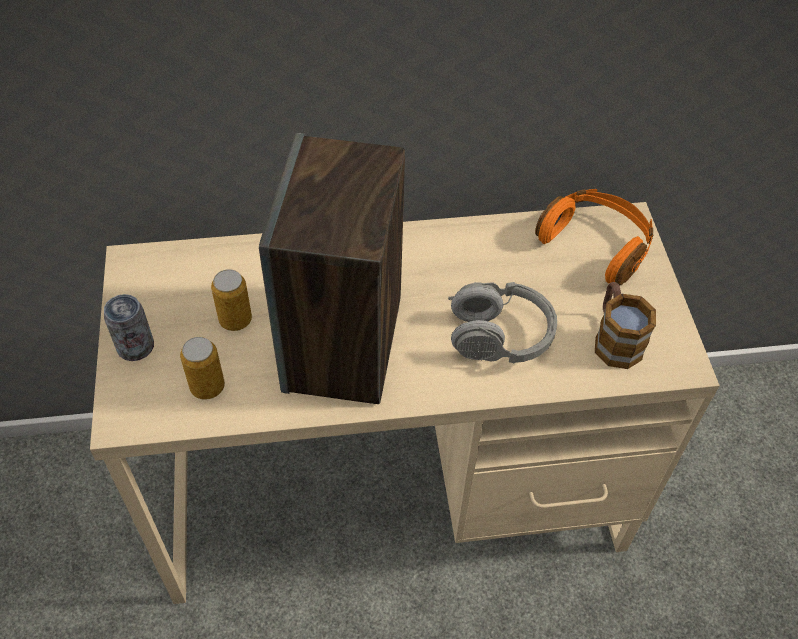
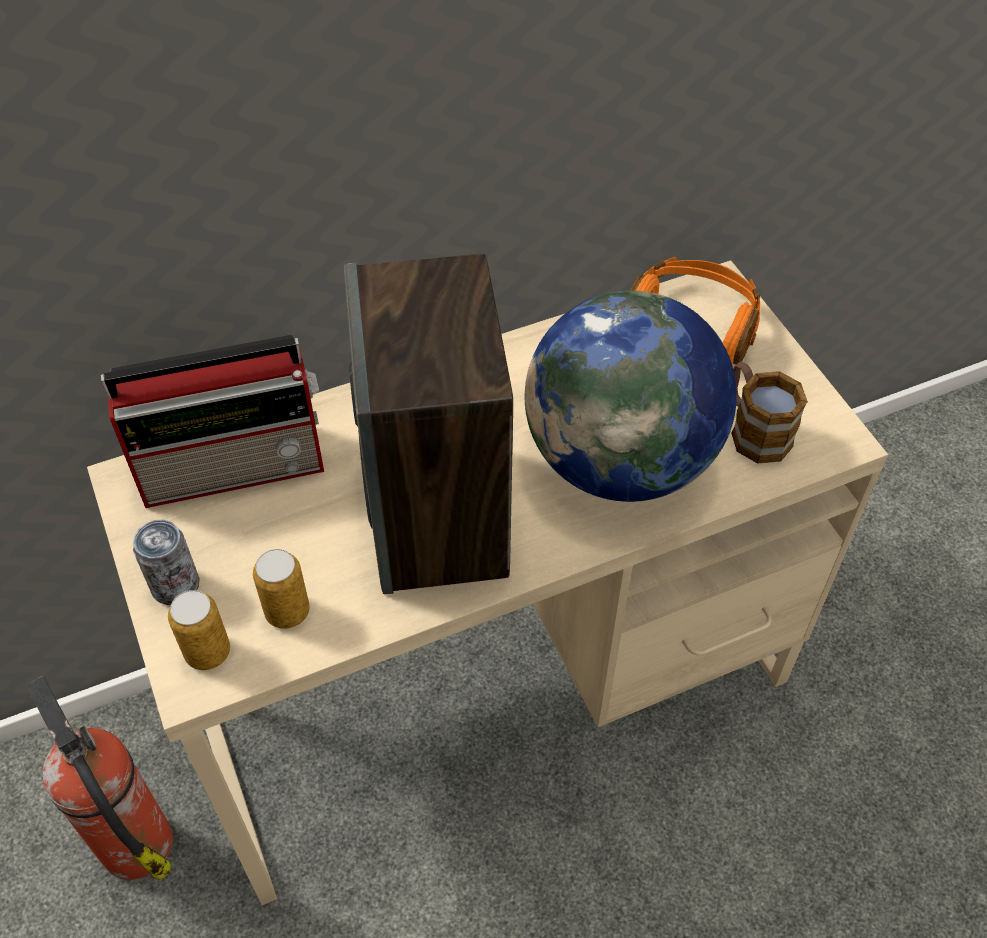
camera: 15 degrees left, 0 degrees up
(100, 530) = (134, 840): none -> fire extinguisher
(211, 271) = (237, 466): none -> radio
(235, 320) = (291, 519): can -> can (207, 652)
(499, 337) = (621, 461): grey headphones -> globe

